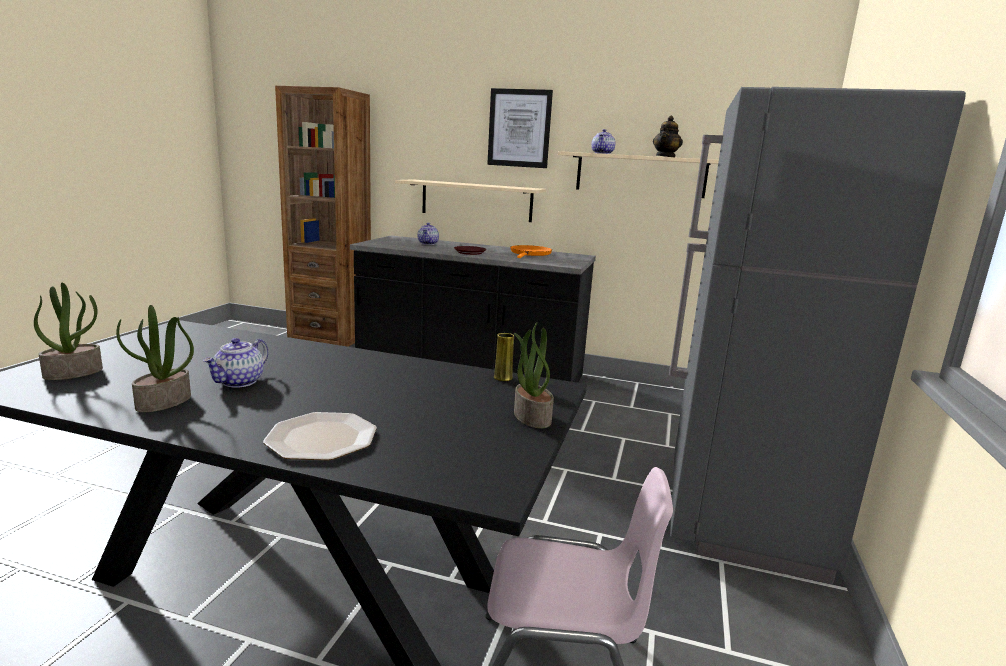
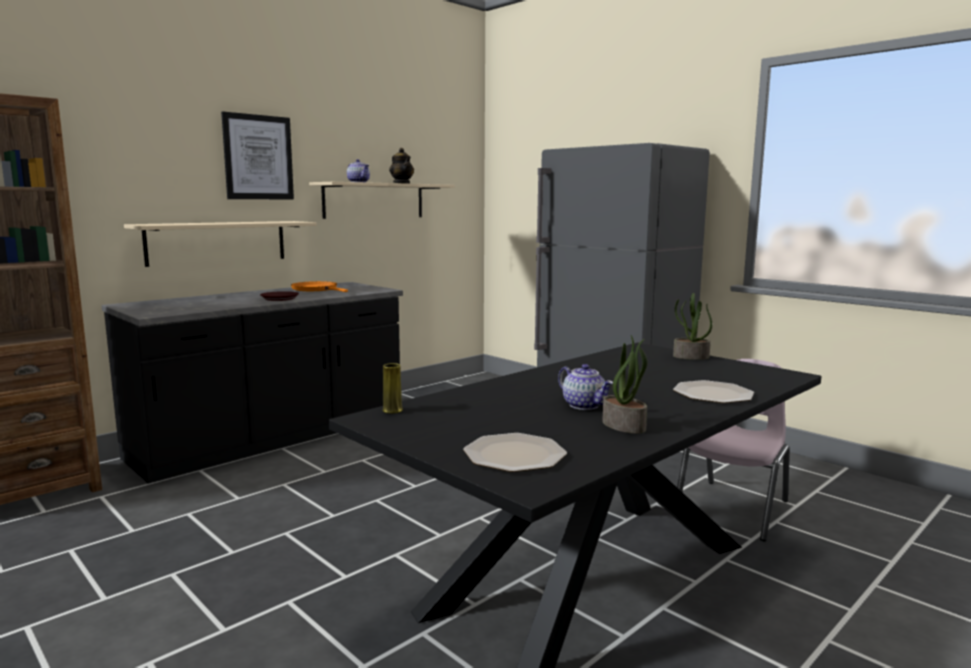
camera: 60 degrees left, 5 degrees down
(74, 372) = (513, 454): potted plant -> plate
(428, 243) = (197, 301): teapot -> none
(503, 378) = (617, 352): yellow vase -> yellow vase (392, 410)

